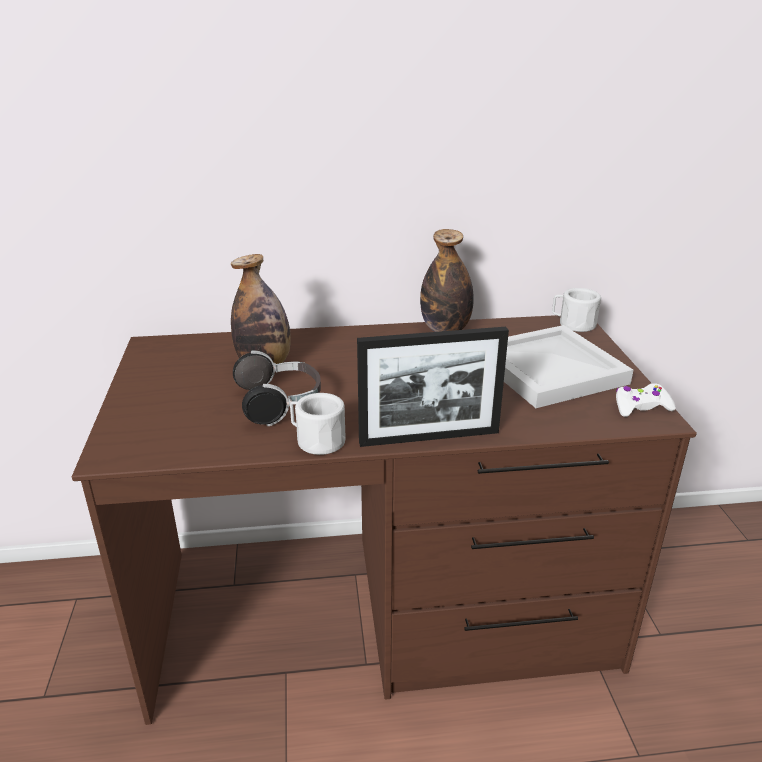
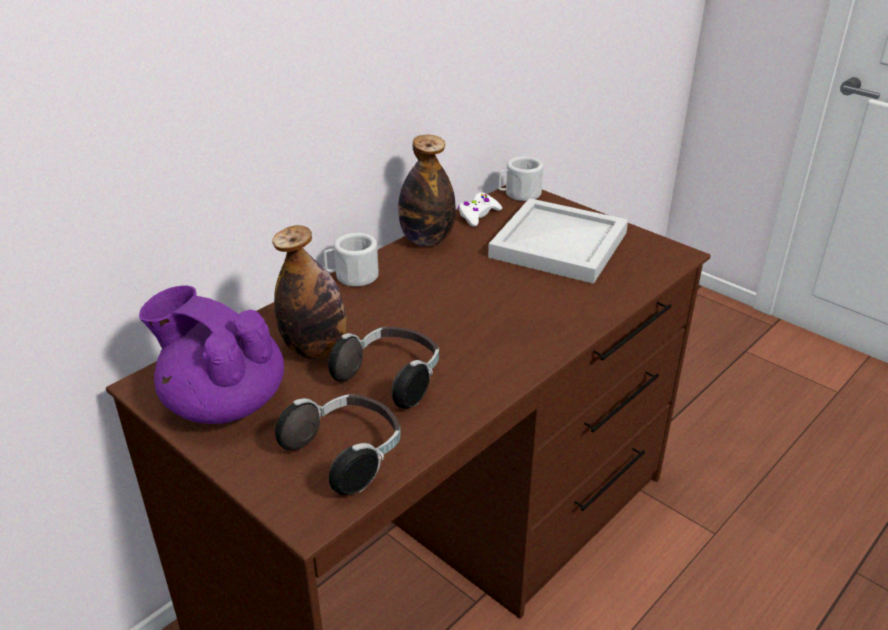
camera: 40 degrees left, 5 degrees up
(169, 371) = (224, 402): none -> purple teapot
(183, 433) = (347, 455): none -> headphones
(316, 440) = (475, 396): white mug -> white mug (352, 276)
(429, 437) = (556, 347): picture frame -> none
(641, 407) = (656, 249): white game controller -> white game controller (478, 215)

